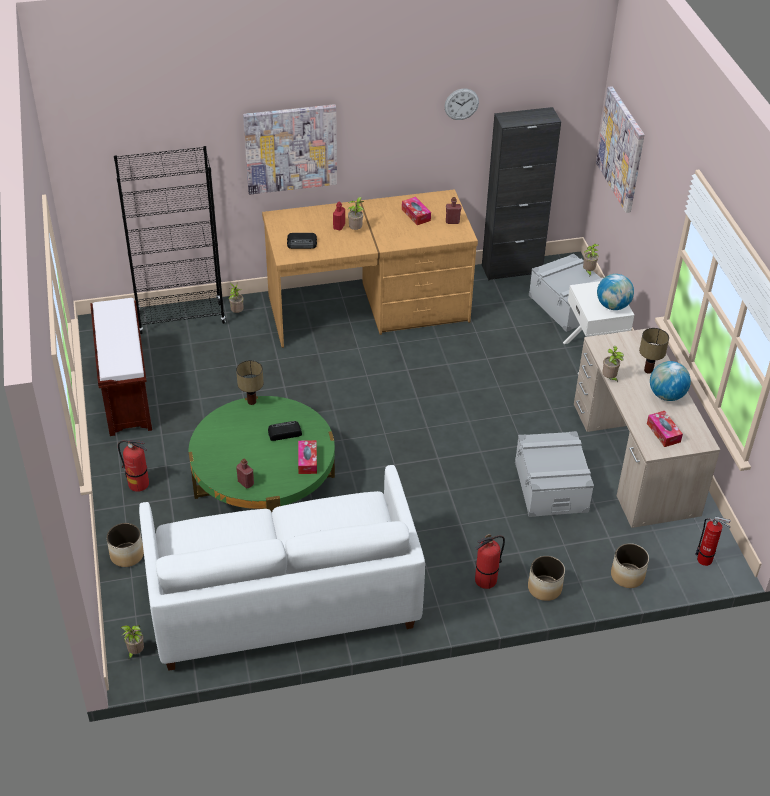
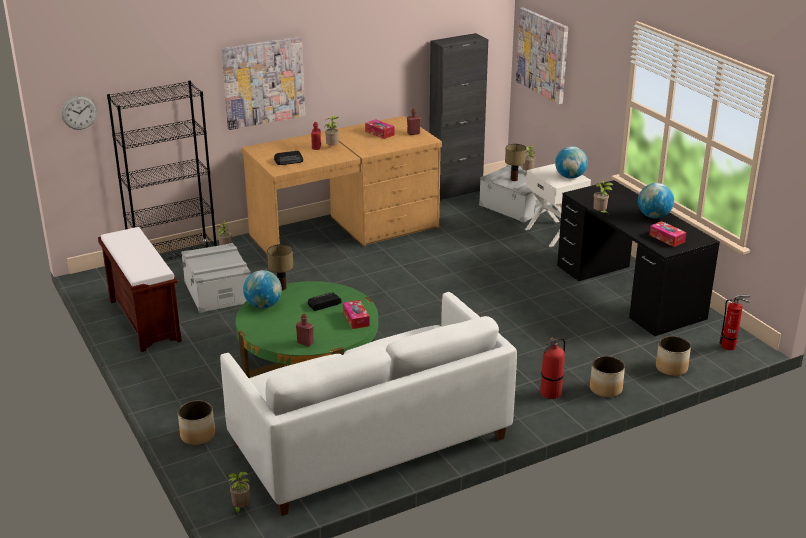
camera: 15 degrees left, 15 degrees down
(139, 484) = (186, 381): fire extinguisher -> none
(225, 422) = (263, 305): none -> globe
(461, 104) = (403, 33): wall clock -> wall clock (79, 112)
(551, 487) = (570, 321): grey storage box -> grey storage box (218, 292)
(634, 458) = (629, 291): beige desk -> black desk
(648, 370) = (628, 204): table lamp -> table lamp (514, 179)

